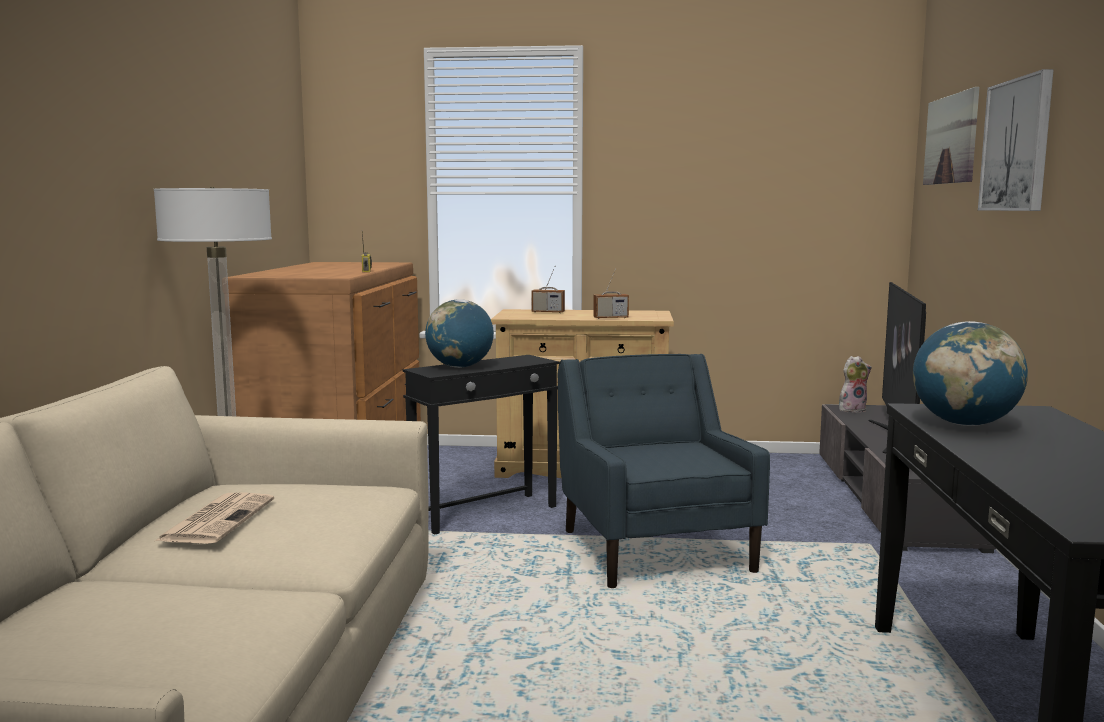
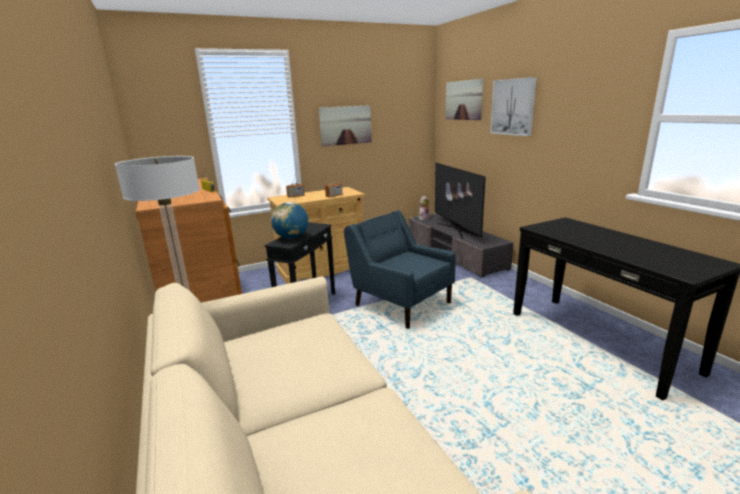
camera: 30 degrees left, 10 degrees up
(218, 519) = (275, 367): newspaper -> none
(687, 188) = (345, 125): none -> picture
(965, 424) = (563, 233): globe -> none

